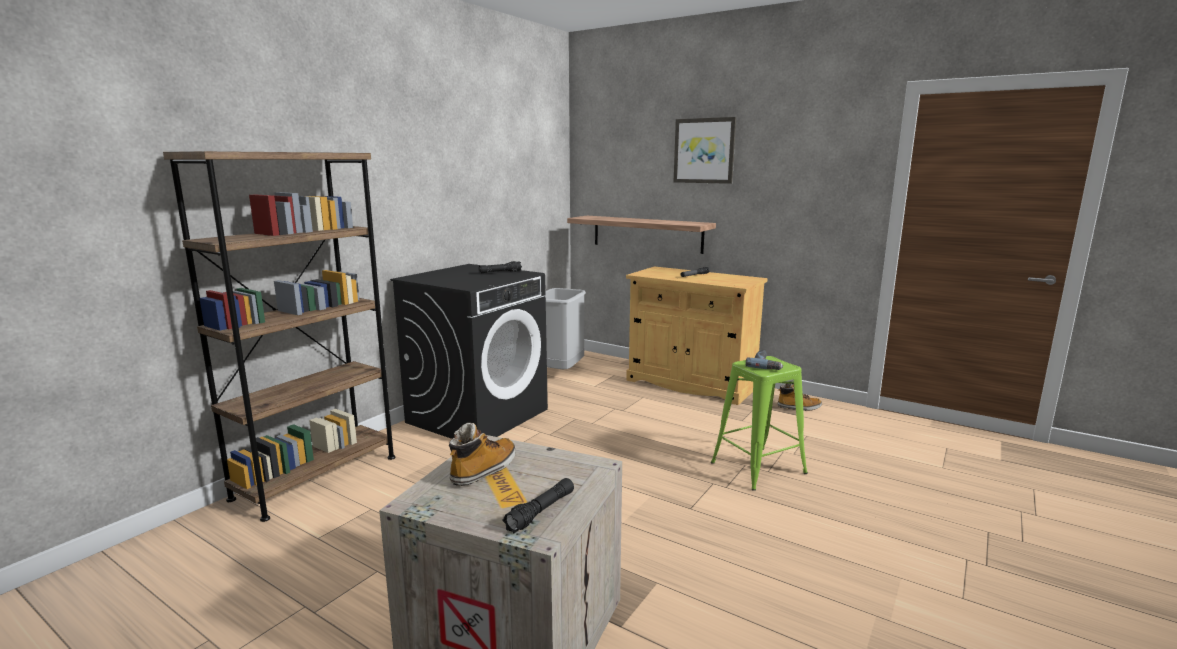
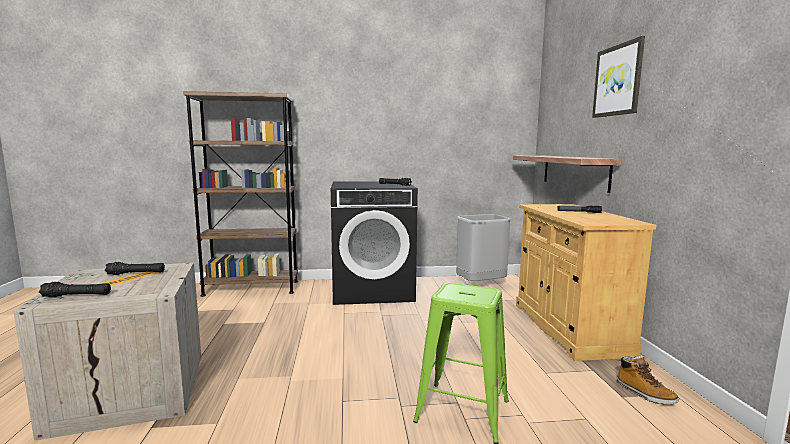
camera: 50 degrees right, 5 degrees down
(484, 470) = (136, 273): boot -> black flashlight
(766, 364) = (466, 292): power drill -> none

